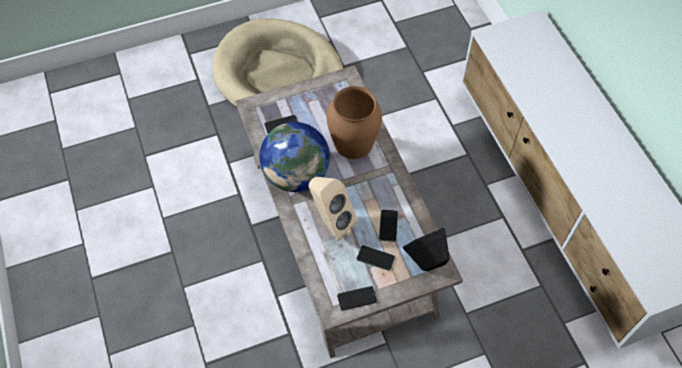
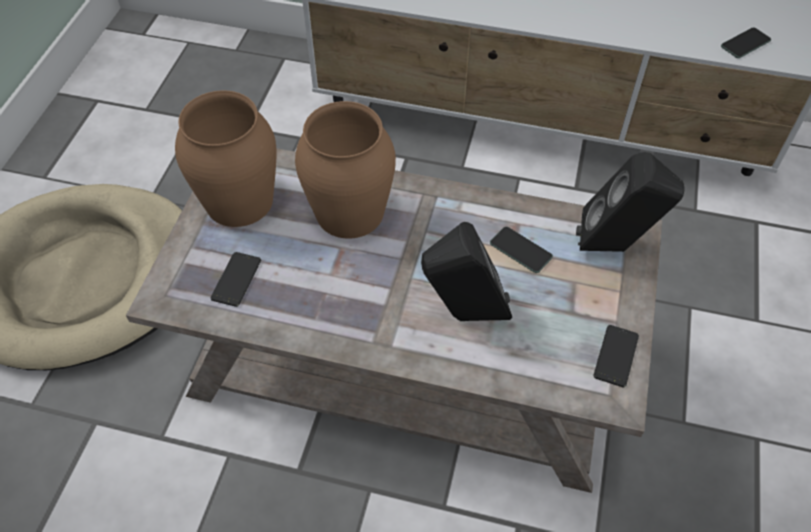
camera: 55 degrees left, 5 degrees down
(296, 175) = (343, 311): globe -> none
(324, 97) = (240, 201): none -> brown vase
(331, 223) = (463, 315): beige speaker -> black speaker
(375, 258) = (563, 295): phone -> phone (745, 43)

